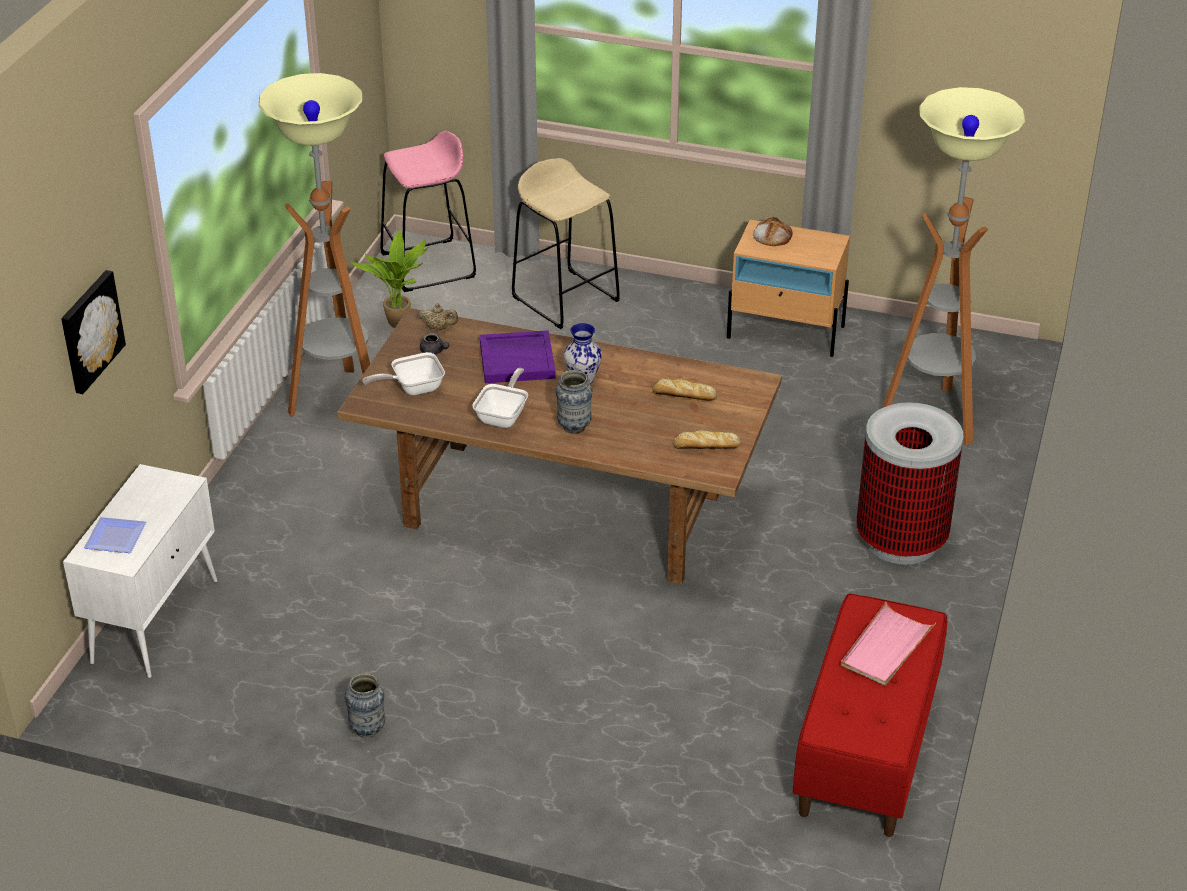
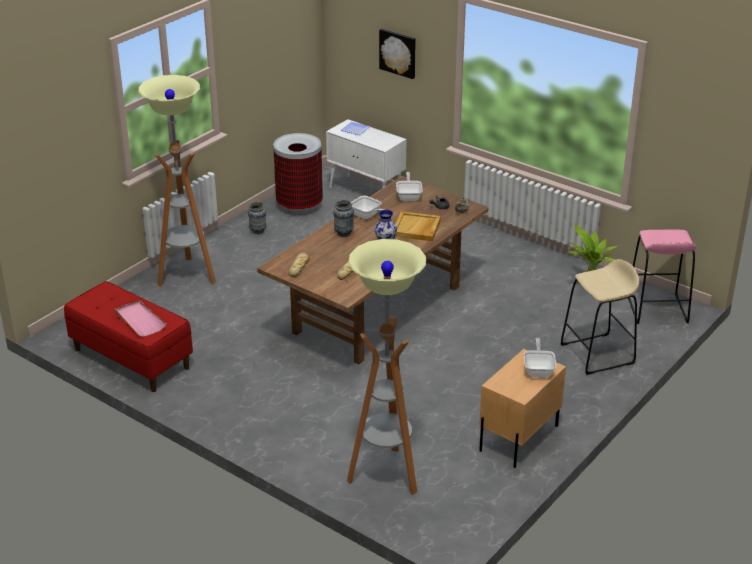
camera: 110 degrees right, 5 degrees down
(339, 401) = (517, 258): floor lamp -> floor lamp (187, 275)
(517, 360) = (416, 228): purple tray -> beige tray
(772, 235) = (538, 370): bread -> frying pan
(901, 540) = (274, 420): trash can -> trash can (299, 206)

